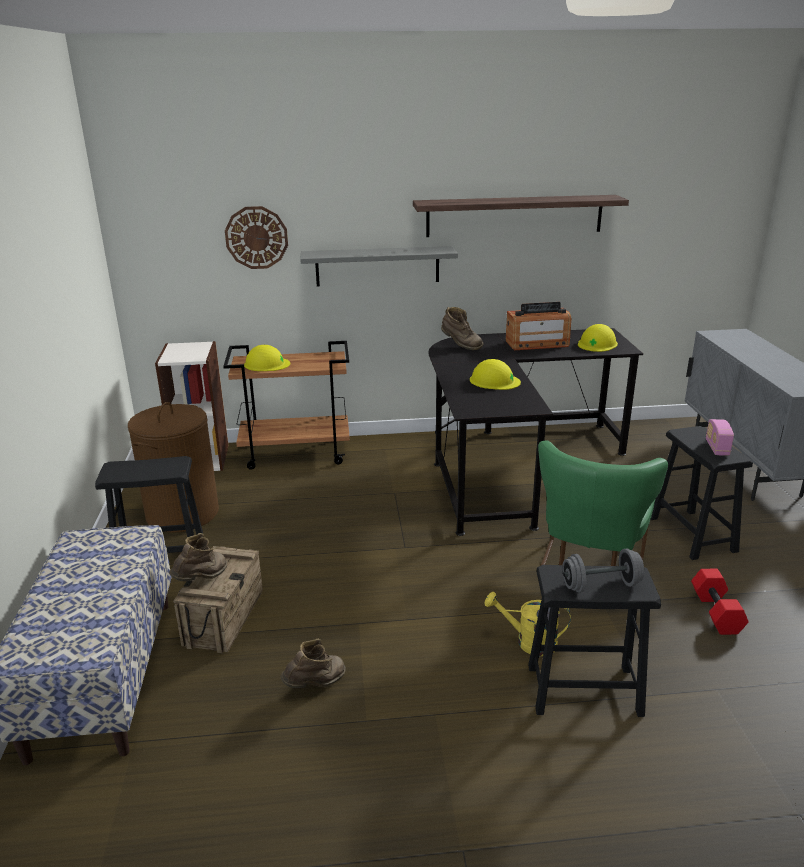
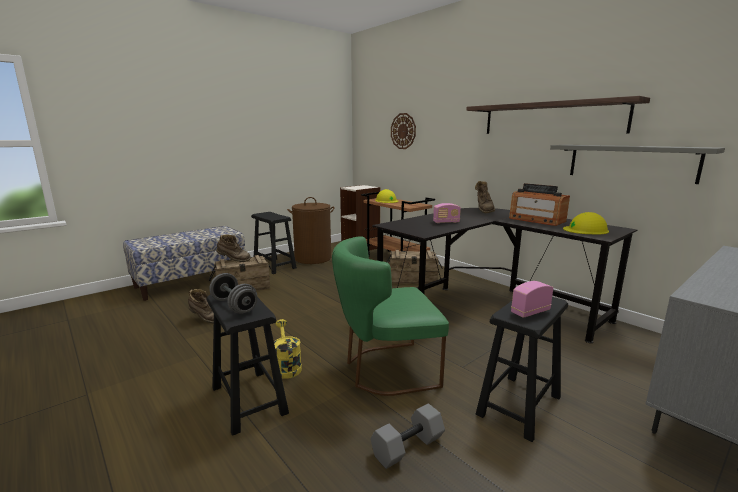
camera: 55 degrees right, 10 degrees down
(377, 266) = (457, 152): grey shelf -> grey shelf (630, 162)
(382, 471) = (412, 279): none -> crate
(494, 381) = (446, 222): yellow hard hat -> radio
(717, 613) = (408, 448): red dumbbell -> grey dumbbell

